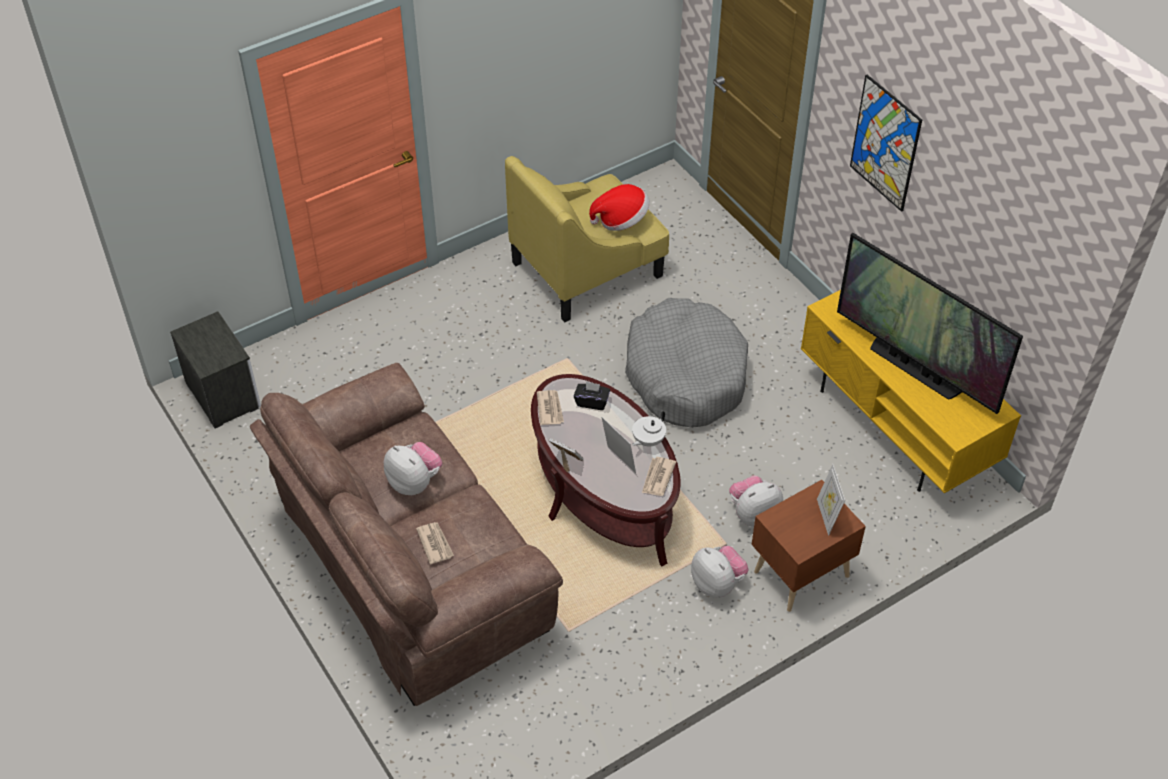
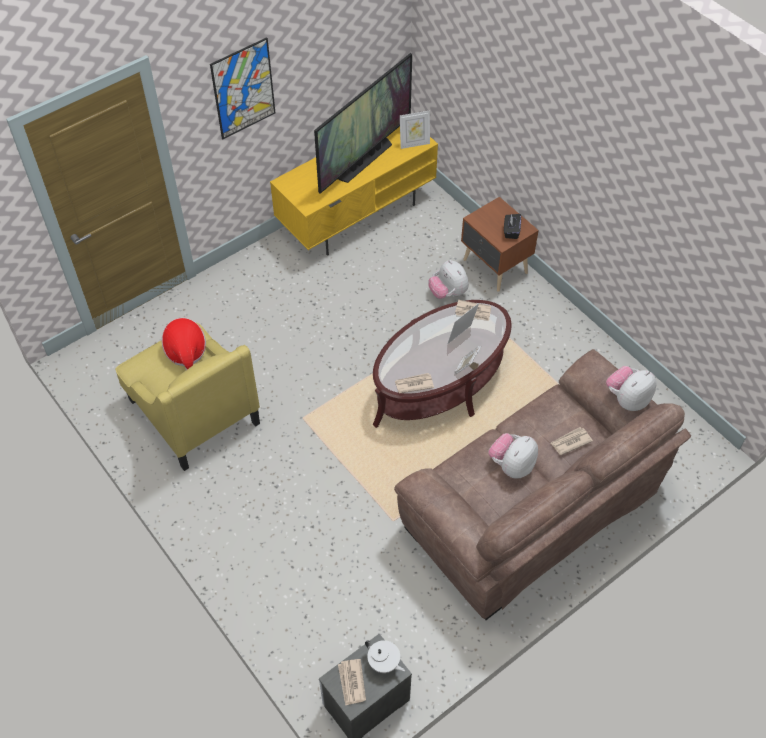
camera: 95 degrees left, 5 degrees up
(205, 334) = (351, 682): none -> newspaper
(592, 402) = (403, 357): black tissue box -> black tissue box (511, 231)
(648, 440) = (438, 319): white teapot -> white teapot (384, 663)
(685, 375) = (316, 336): grey dog bed -> none
(717, 584) = (512, 311): plush toy -> plush toy (627, 399)
(827, 516) = (495, 215): picture frame -> picture frame (414, 144)

